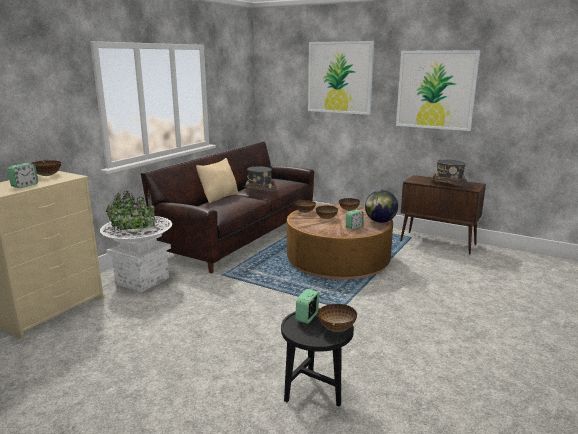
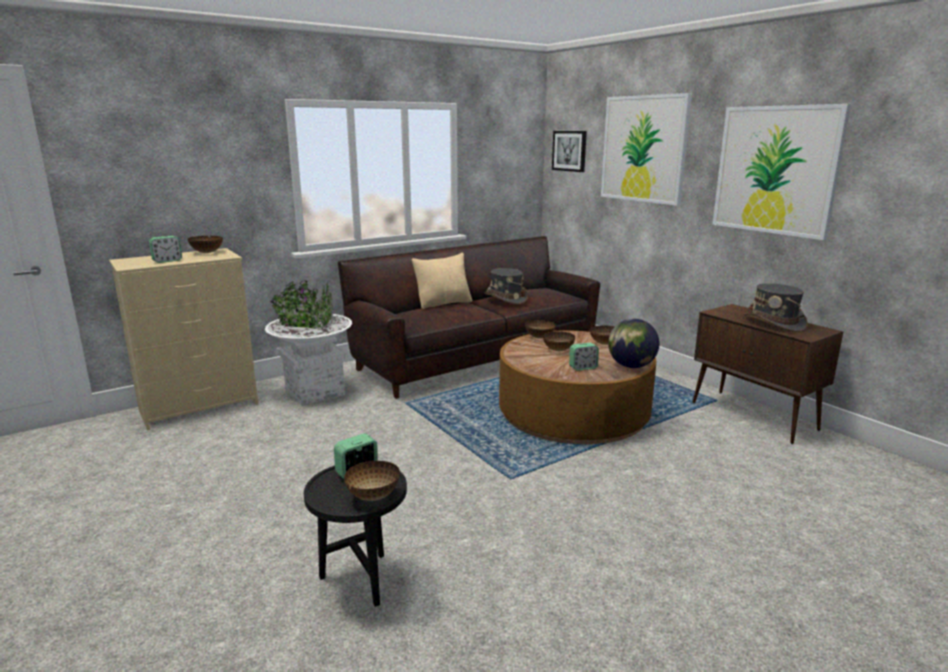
camera: 25 degrees right, 0 degrees up
(278, 79) = (569, 151): none -> picture

